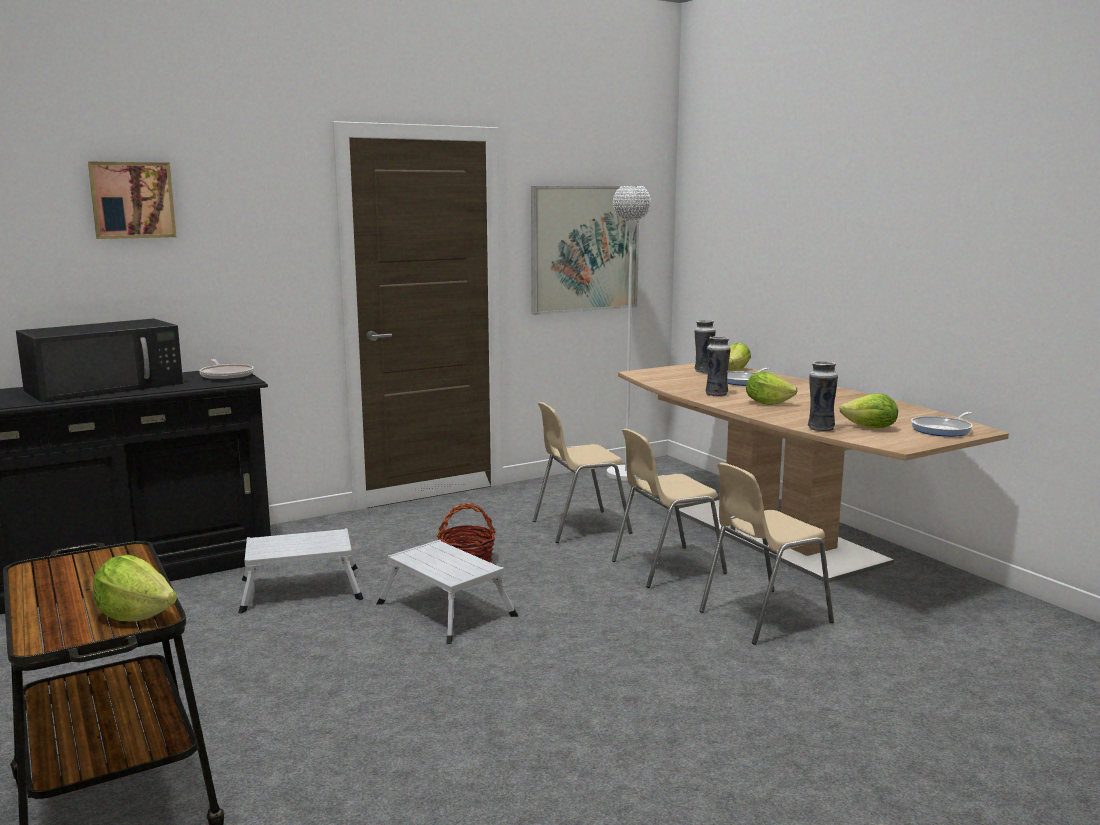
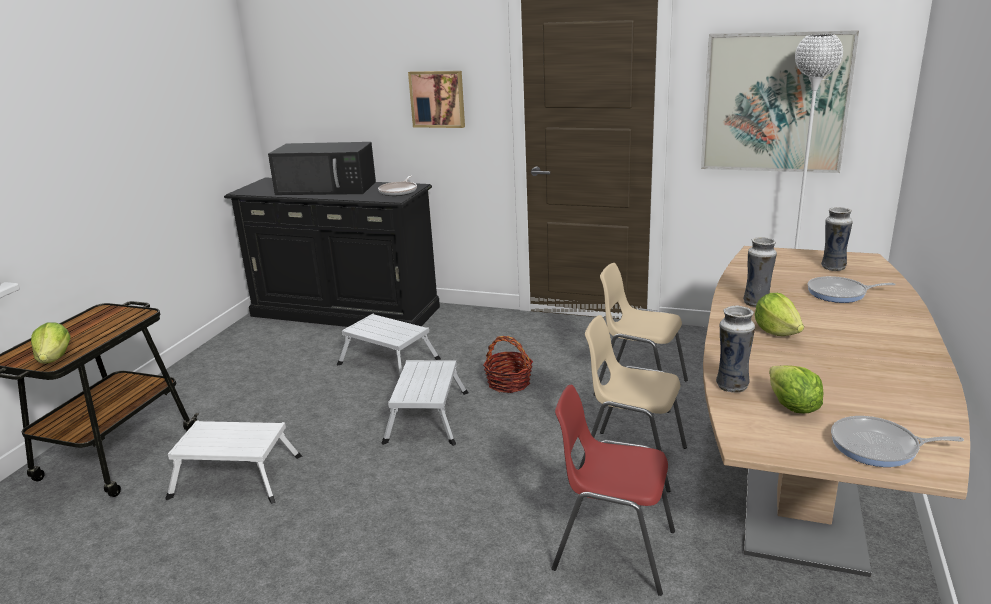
camera: 50 degrees right, 10 degrees up
(132, 200) = (363, 53): picture -> picture (438, 99)
(348, 736) = (237, 476): none -> white step ladder
(736, 370) = (876, 274): lettuce -> none
(763, 617) = (613, 550): beige chair -> red chair

